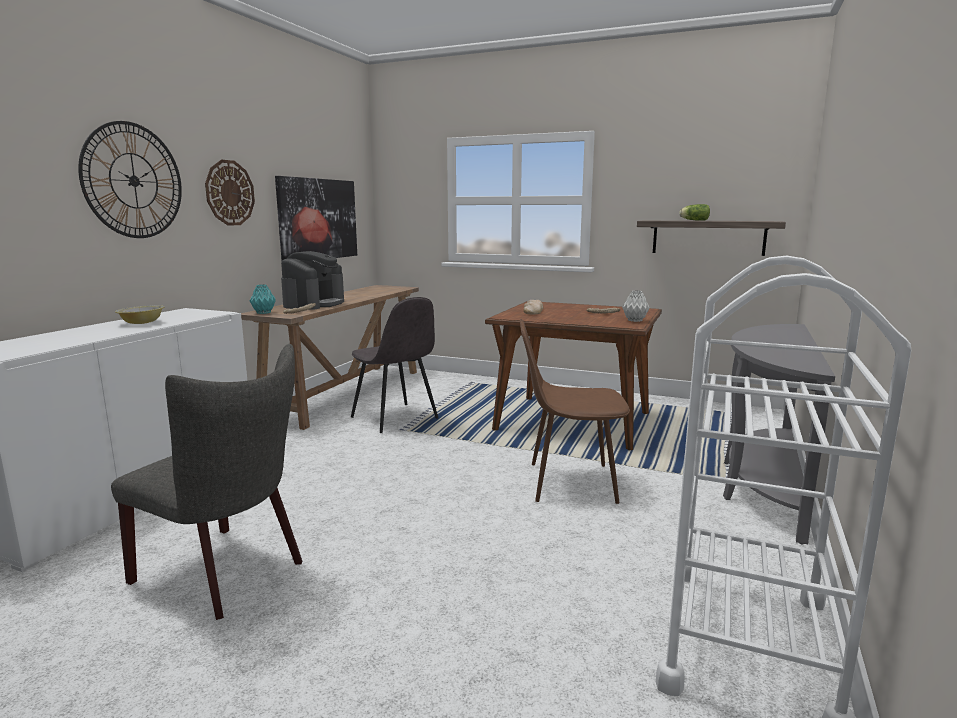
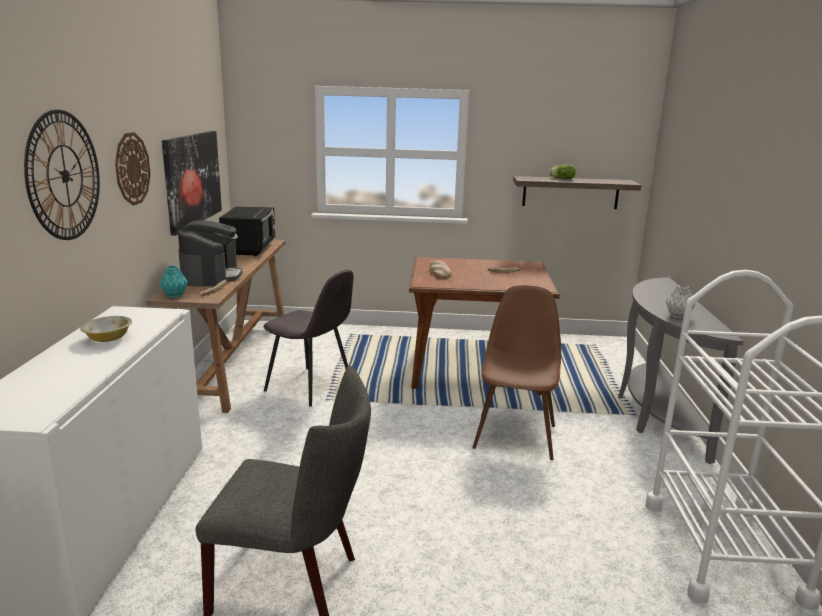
camera: 20 degrees left, 5 degrees up
(377, 291) = (250, 249): none -> black microwave
(568, 482) = (515, 435): brown chair -> brown chair turned 120 degrees clockwise
(635, 320) = (539, 280): grey vase -> grey vase (678, 316)

